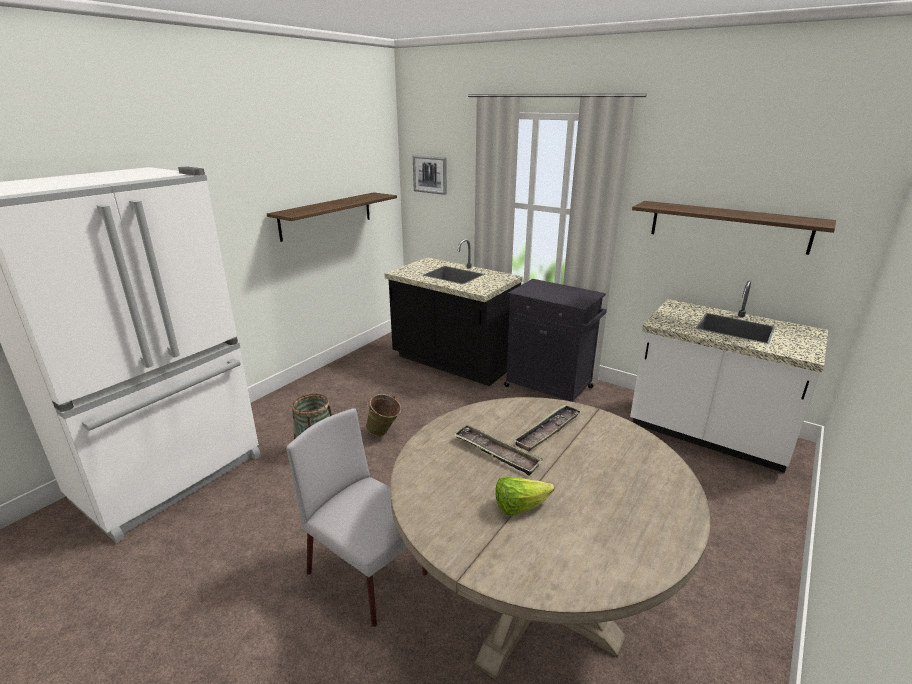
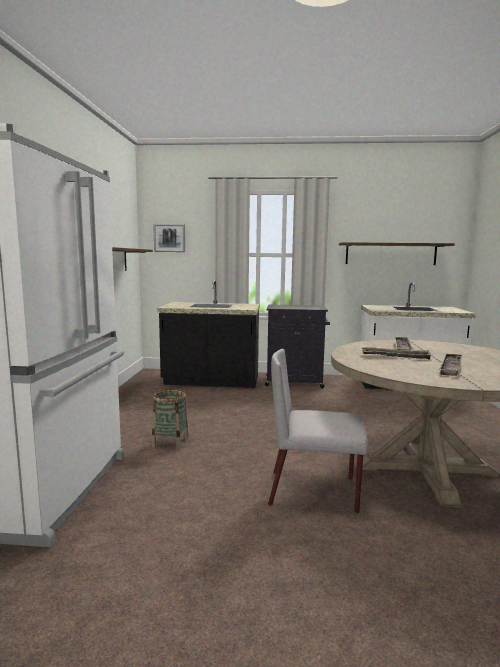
camera: 30 degrees left, 15 degrees down
(384, 433) = (214, 423): green bucket -> none
(519, 507) = (450, 367): lettuce -> tray

